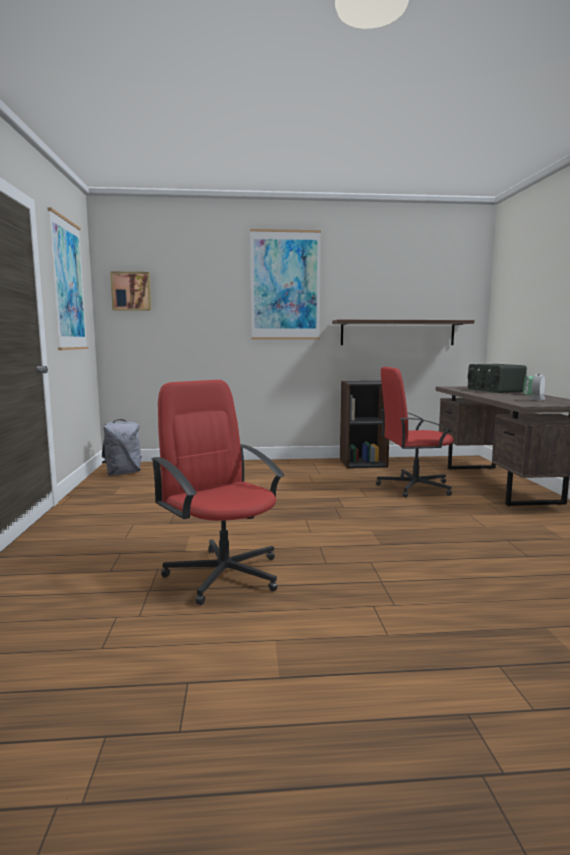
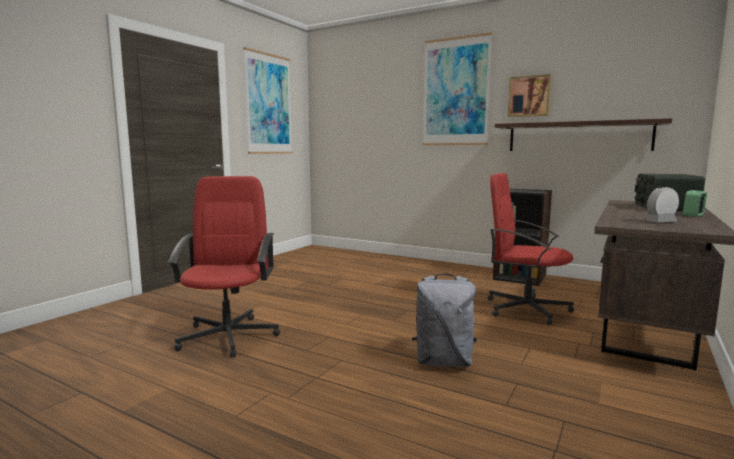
camera: 35 degrees right, 0 degrees up
(123, 473) = (308, 254): grey backpack -> grey backpack (443, 362)
(131, 291) = (333, 106): picture -> picture (529, 96)

